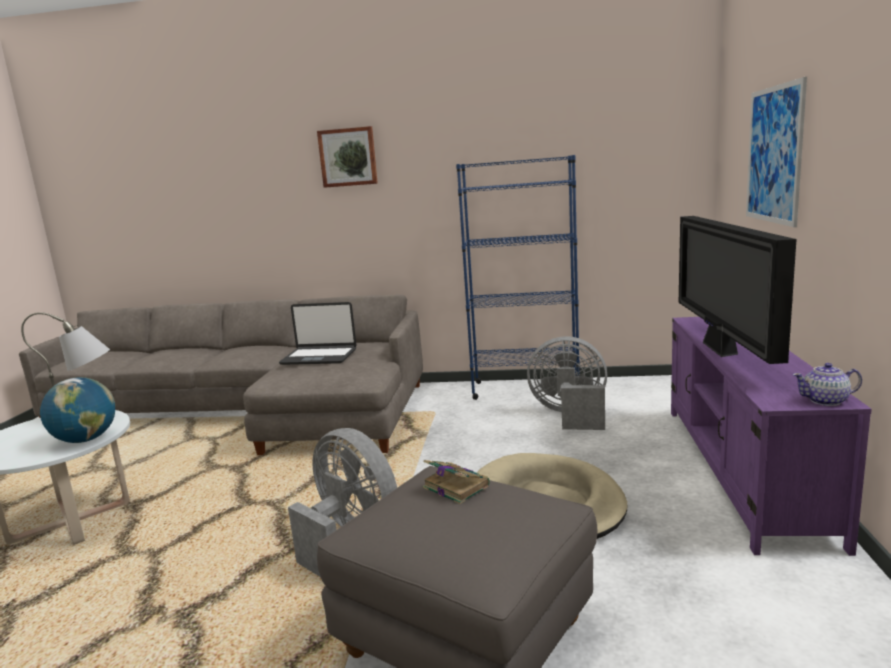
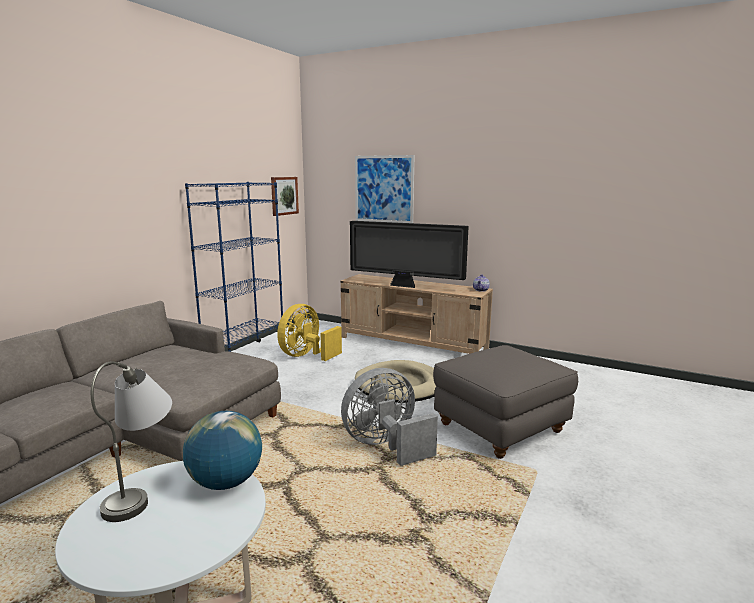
camera: 70 degrees left, 0 degrees up
(319, 357) = (161, 368): laptop -> none
(348, 157) = (82, 169): picture -> picture (283, 195)
(455, 486) = (484, 355): book -> none
(570, 415) = (306, 356): grey fan -> yellow fan
(742, 468) = (413, 343): purple tv stand -> beige tv stand

